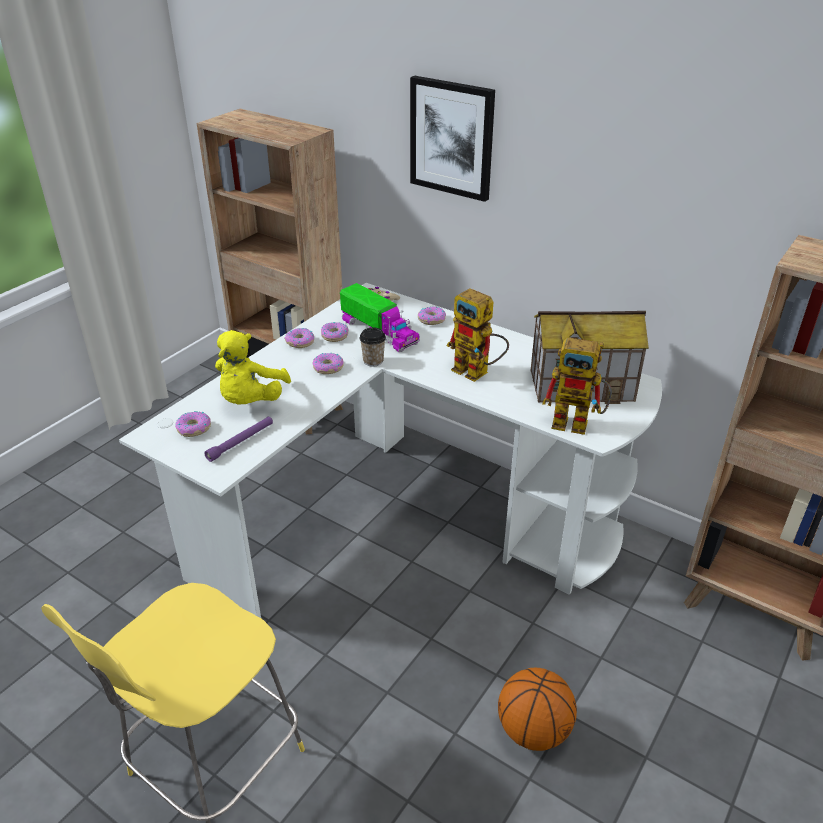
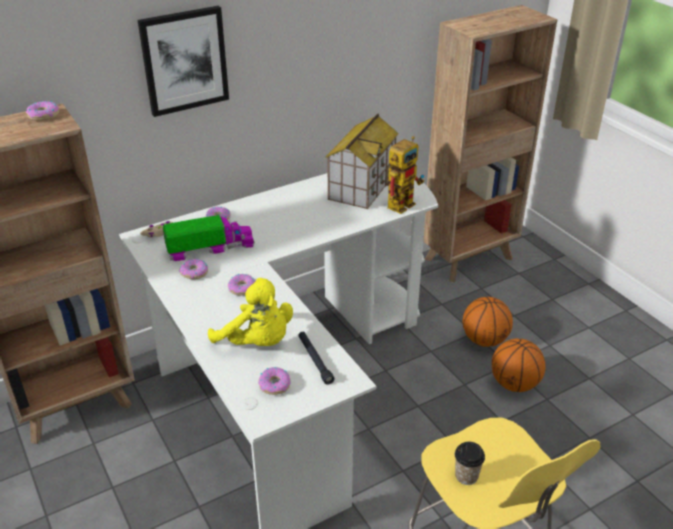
camera: 65 degrees left, 0 degrees up
(241, 442) = (315, 360): purple flashlight -> black flashlight
(300, 342) = (186, 294): donut -> donut (43, 115)
(373, 361) = (253, 263): cup -> cup (466, 476)
(477, 373) = (312, 221): toy robot -> none
(595, 674) = (484, 340): none -> basketball

